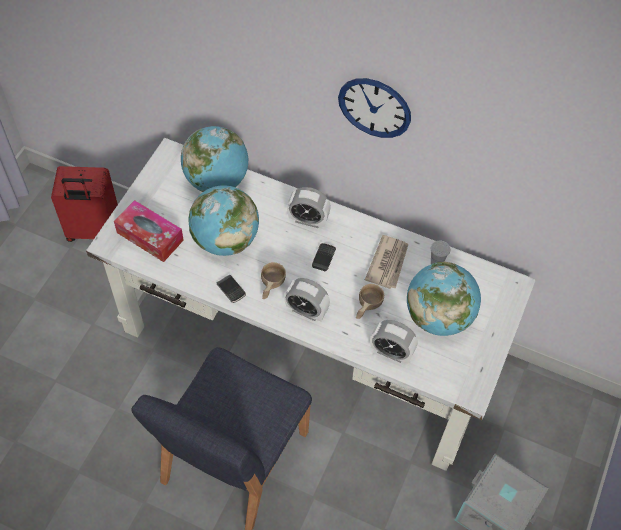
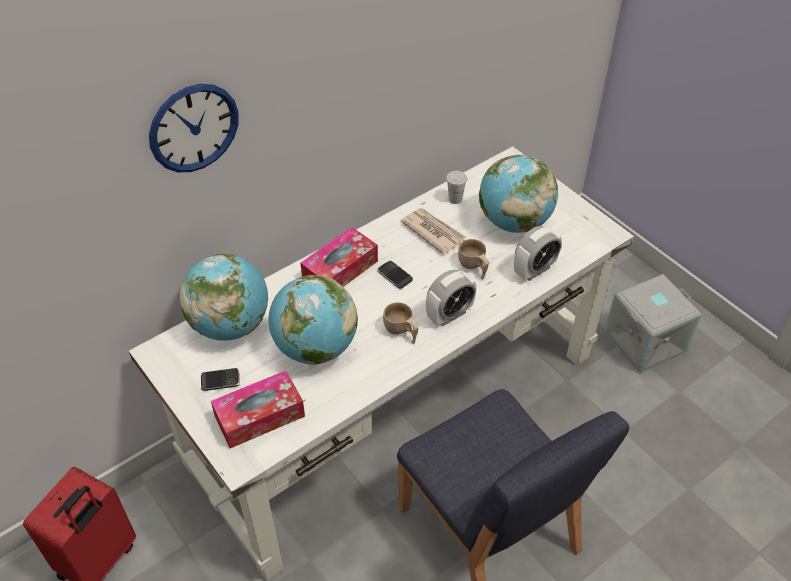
camera: 60 degrees left, 10 degrees down
(231, 290) = (383, 367): phone -> phone (220, 381)
(308, 220) = (340, 270): alarm clock -> tissue box
(374, 107) = (347, 82): wall clock -> wall clock (194, 128)

